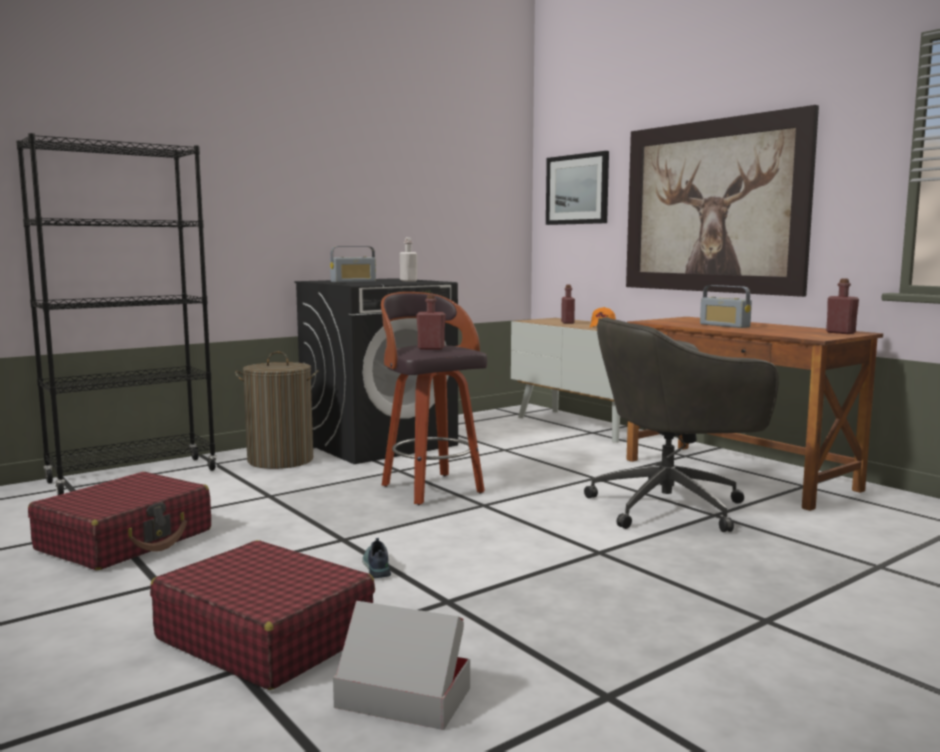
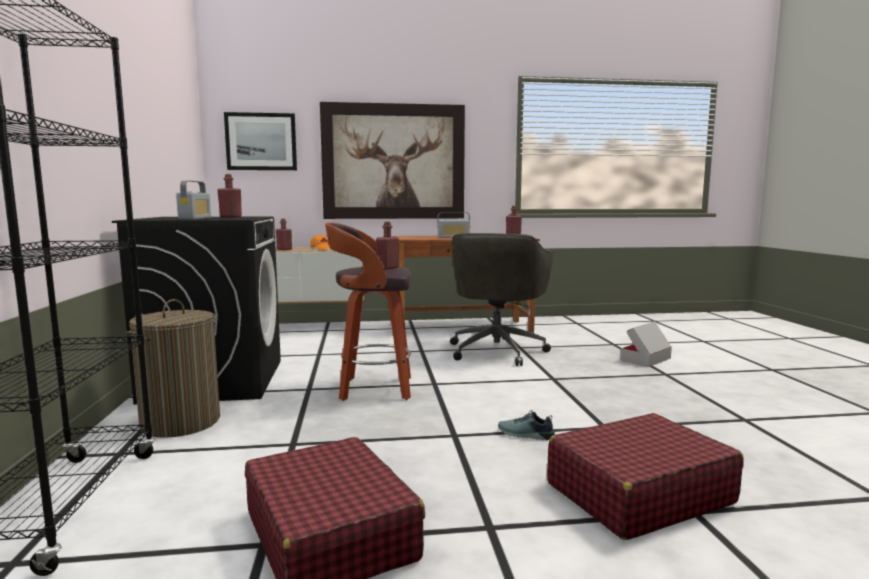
camera: 60 degrees left, 0 degrees up
(403, 697) = (744, 465): cardboard box -> cardboard box (645, 359)
(408, 281) = (230, 217): white bottle -> red bottle

